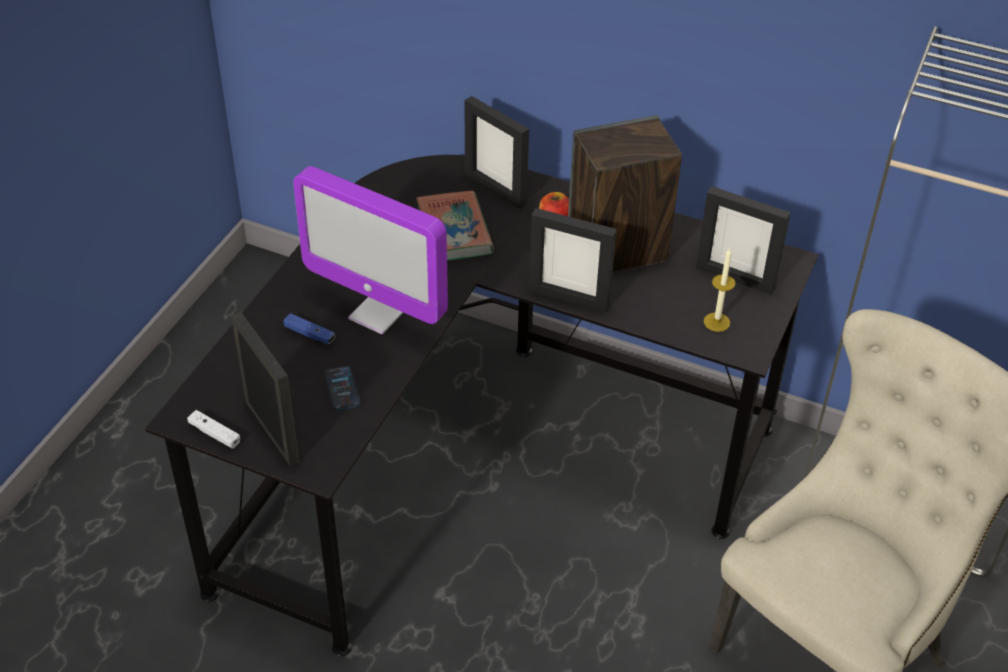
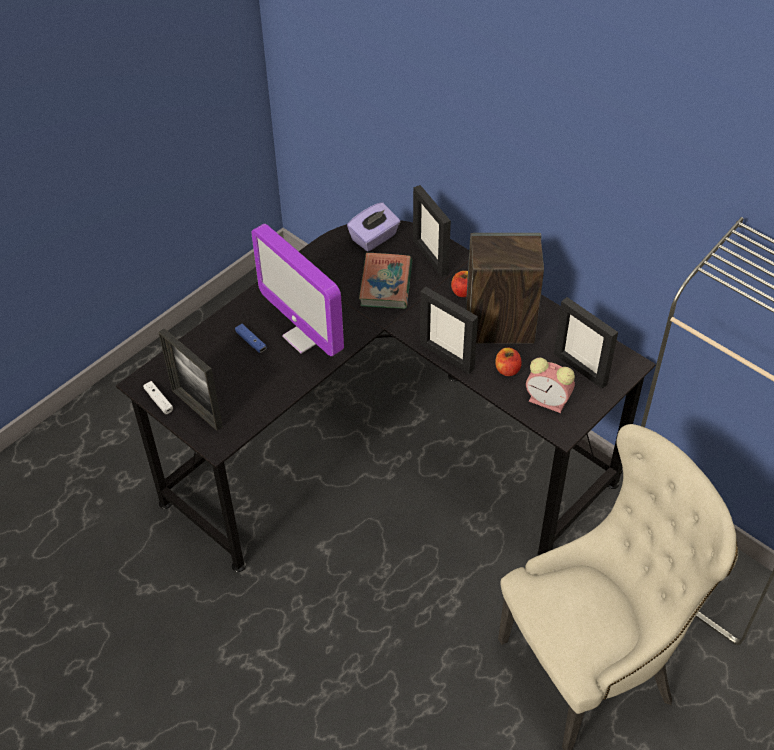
camera: 20 degrees right, 5 degrees up
(272, 432) = (197, 408): picture frame -> picture frame turned 150 degrees clockwise
(342, 388) = (256, 388): phone -> none
(415, 181) = (374, 238): none -> purple tissue box
(649, 297) = (507, 369): none -> apple
(716, 322) = (549, 401): candle -> alarm clock

